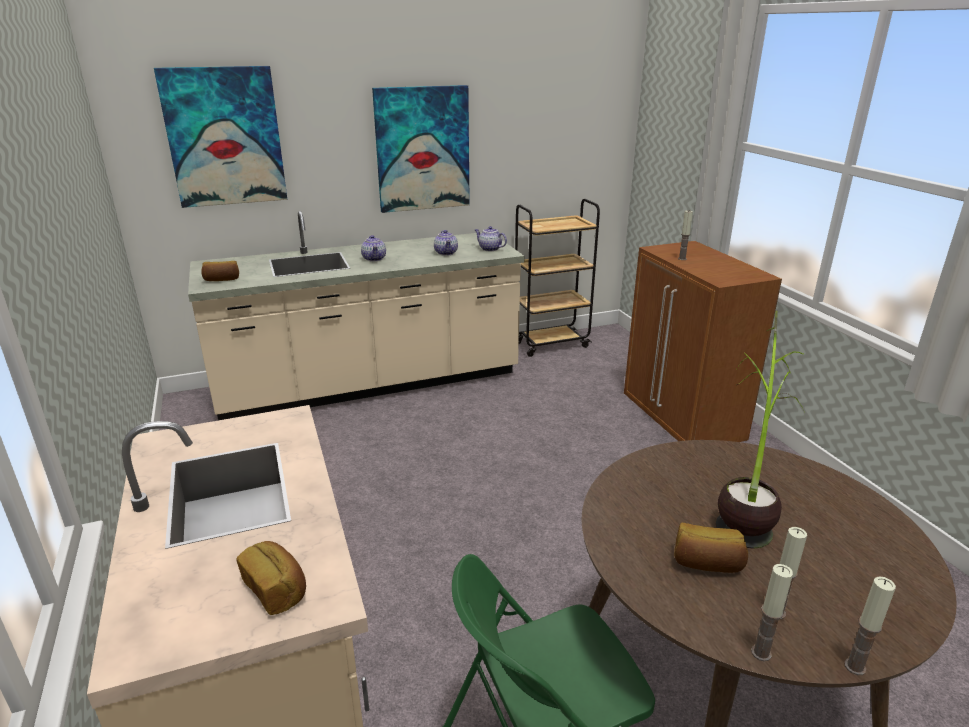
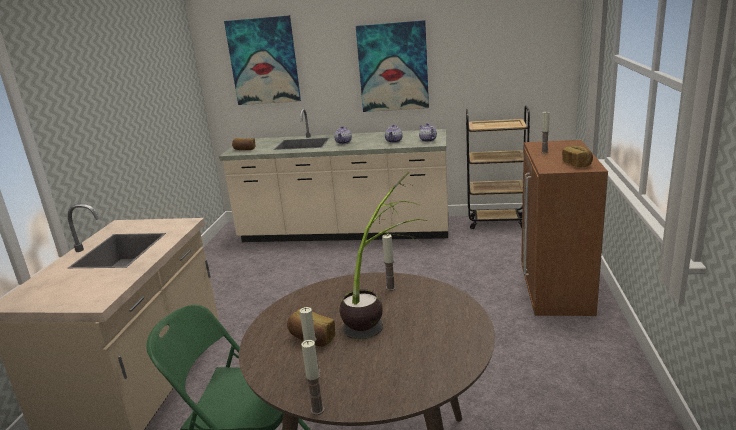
camera: 30 degrees right, 5 degrees down
(276, 589) = (84, 293): bread -> bread (577, 164)
(761, 653) = (274, 387): candle -> candle (390, 288)

